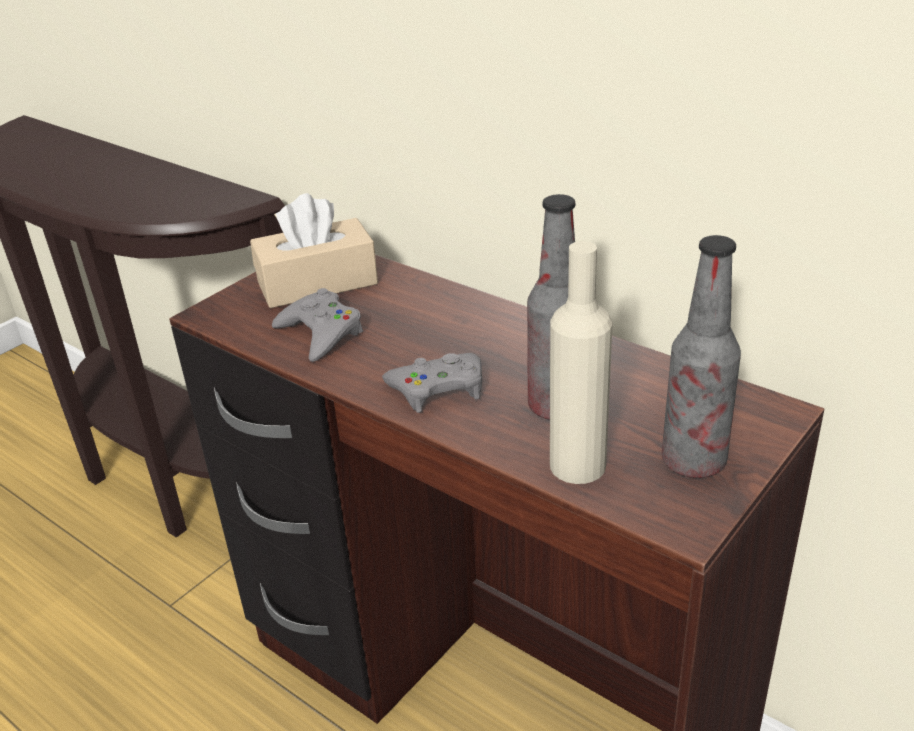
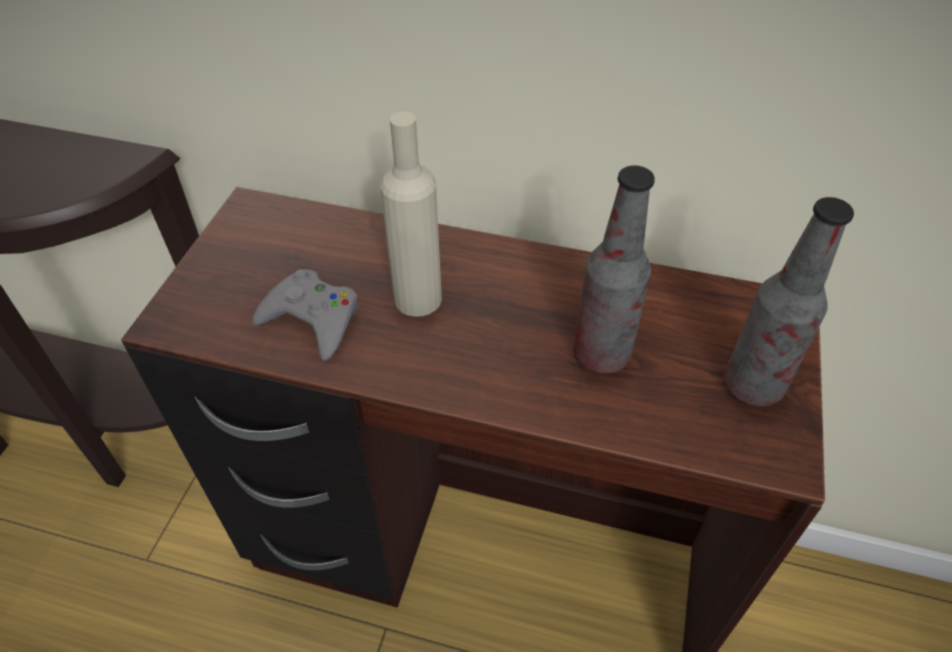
camera: 25 degrees left, 15 degrees up
(317, 283) = (270, 252): beige tissue box -> none
(438, 388) = (476, 361): grey game controller -> none
(577, 465) = (658, 419): beige bottle -> beige bottle (418, 298)

